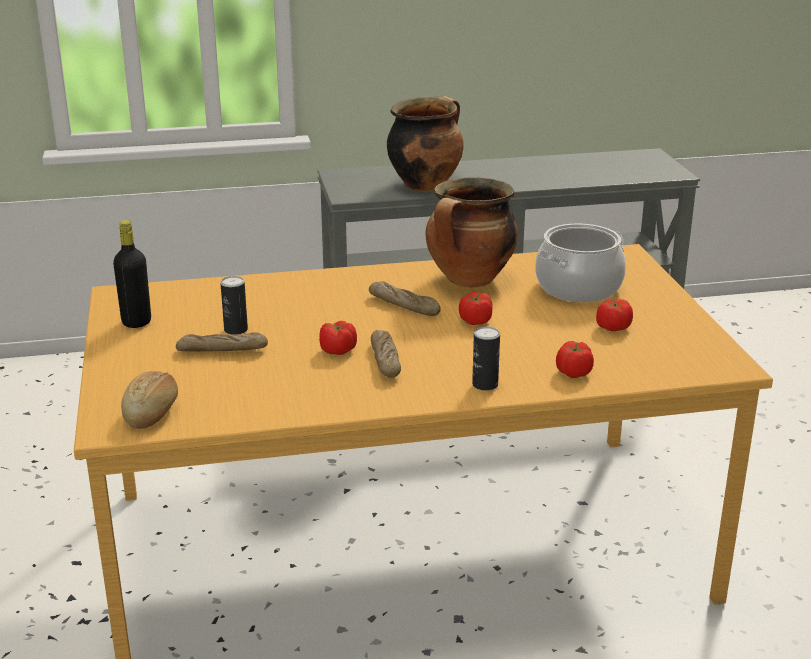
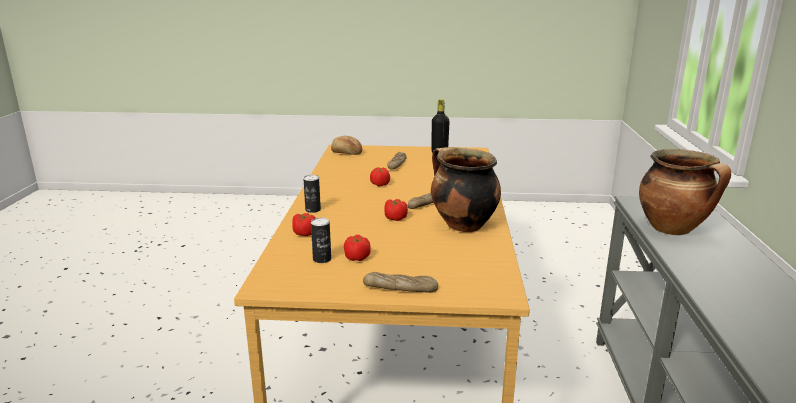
camera: 105 degrees right, 5 degrees down
(236, 330) = (419, 168): can -> can (322, 259)
(385, 361) = (360, 192): bread -> bread (400, 288)
(579, 288) = (432, 259): cooking pot -> none

